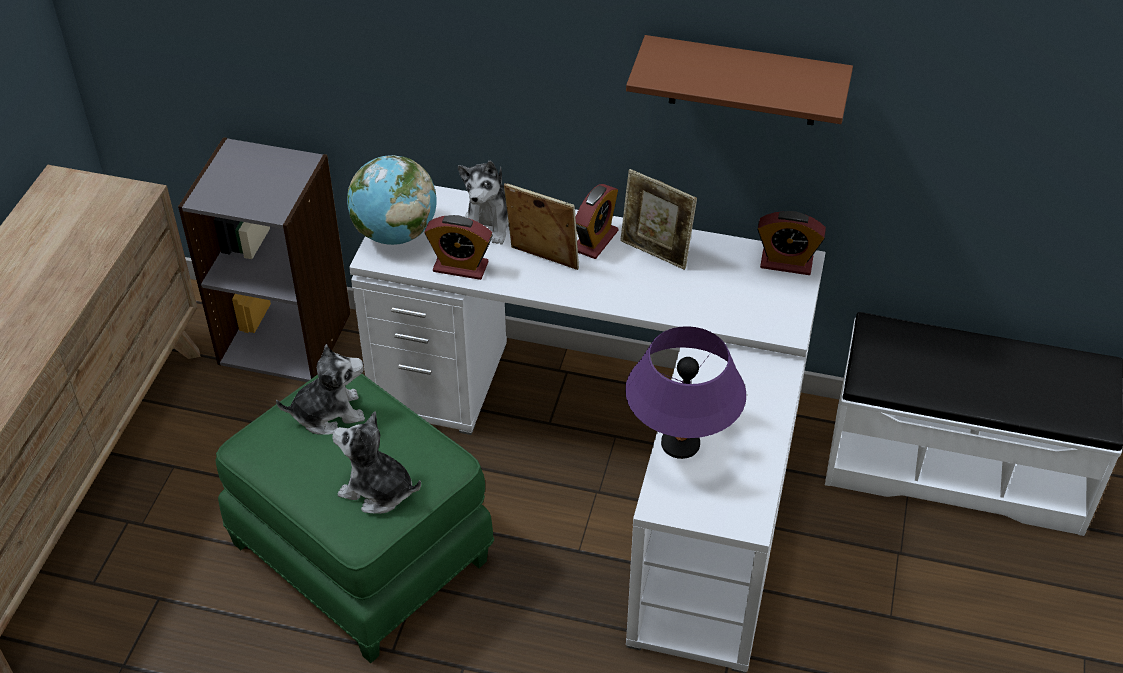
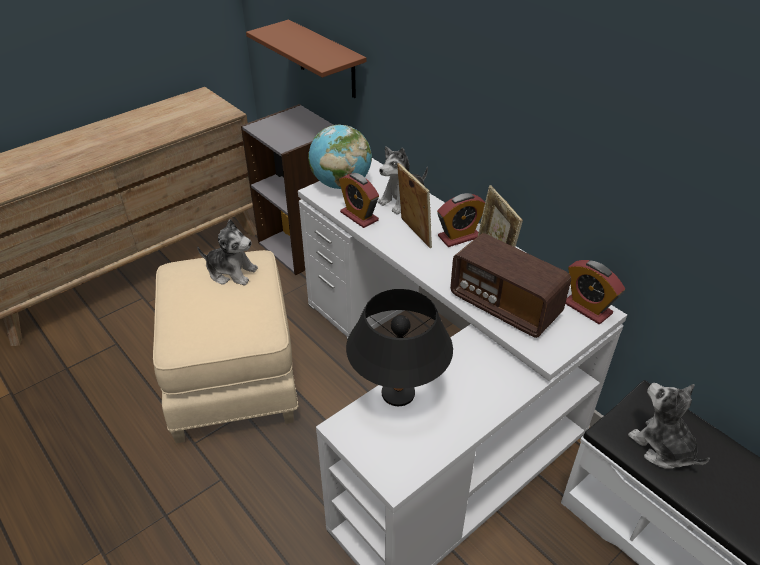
camera: 35 degrees right, 5 degrees down
(363, 550) = (234, 376): green ottoman -> beige ottoman
(377, 490) = (210, 328): plush toy -> plush toy (662, 447)
(681, 444) = (398, 394): purple table lamp -> black table lamp
(709, 299) = (504, 306): none -> radio
(744, 81) = (593, 135): brown shelf -> brown shelf (326, 60)

